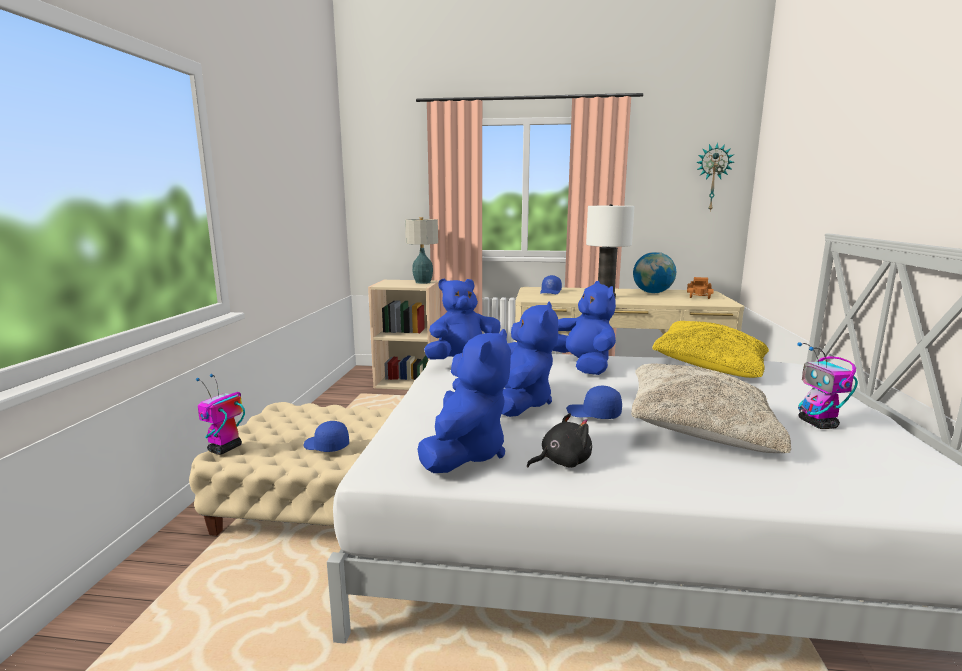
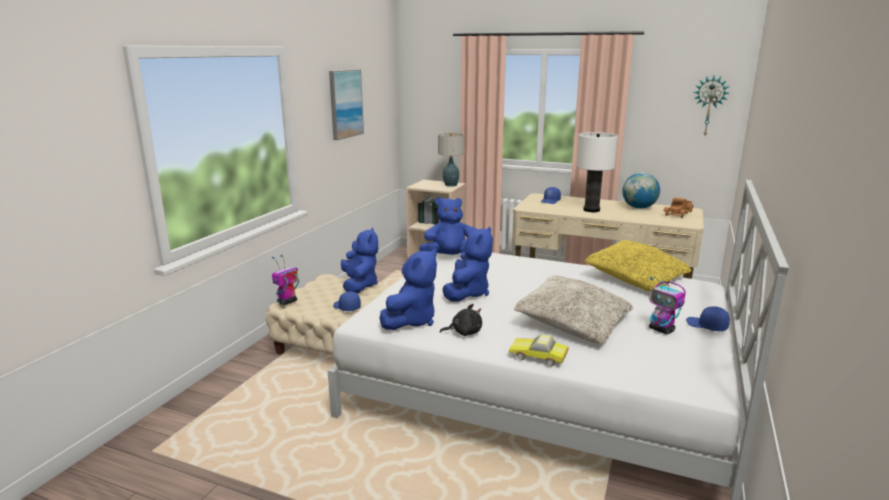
camera: 15 degrees right, 5 degrees up
(287, 173) = (345, 104): none -> picture
(583, 366) = (534, 269): blue plush toy -> blue plush toy (359, 285)
(593, 414) = (508, 305): blue cap -> blue cap (706, 326)
(708, 487) = (538, 356): none -> toy car
(818, 424) = (662, 330): toy robot -> toy robot turned 45 degrees counterclockwise

